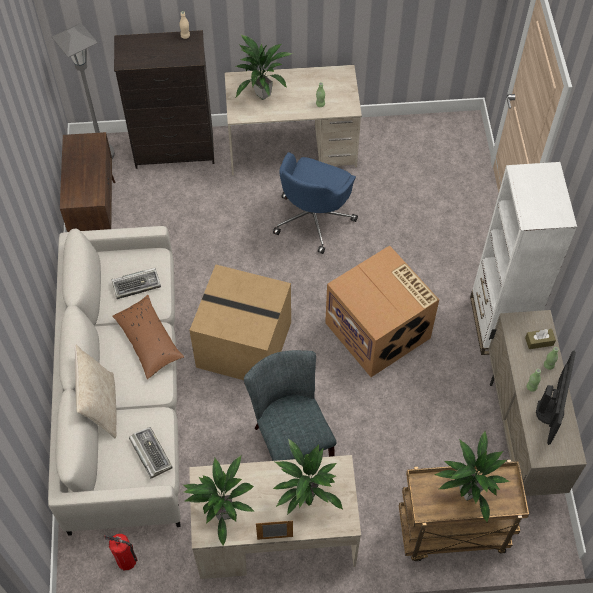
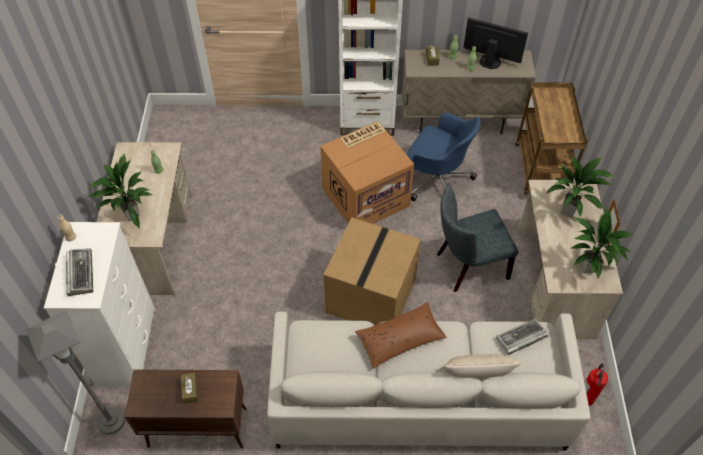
camera: 85 degrees left, 5 degrees down
(85, 174) = (190, 390): none -> brown tissue box
(137, 284) = (334, 348): keyboard -> keyboard (80, 273)
(175, 150) = (128, 346): black dresser -> white dresser
(314, 218) = (241, 232): blue office chair -> blue office chair (437, 180)
(467, 492) = (555, 115): potted plant -> none

